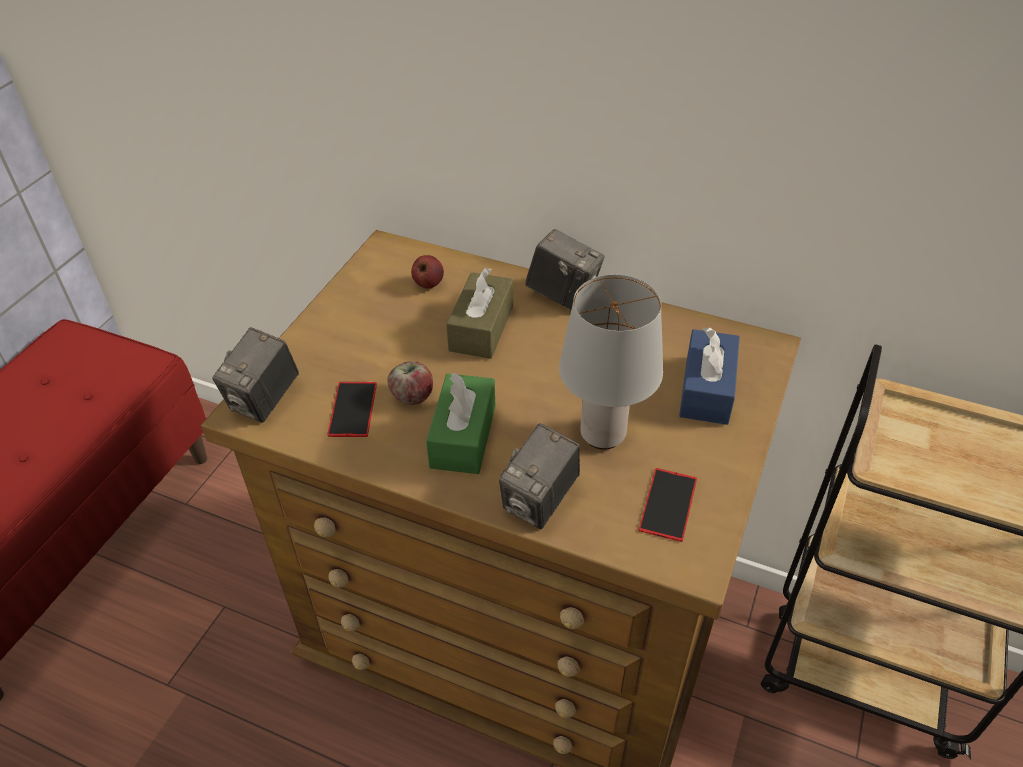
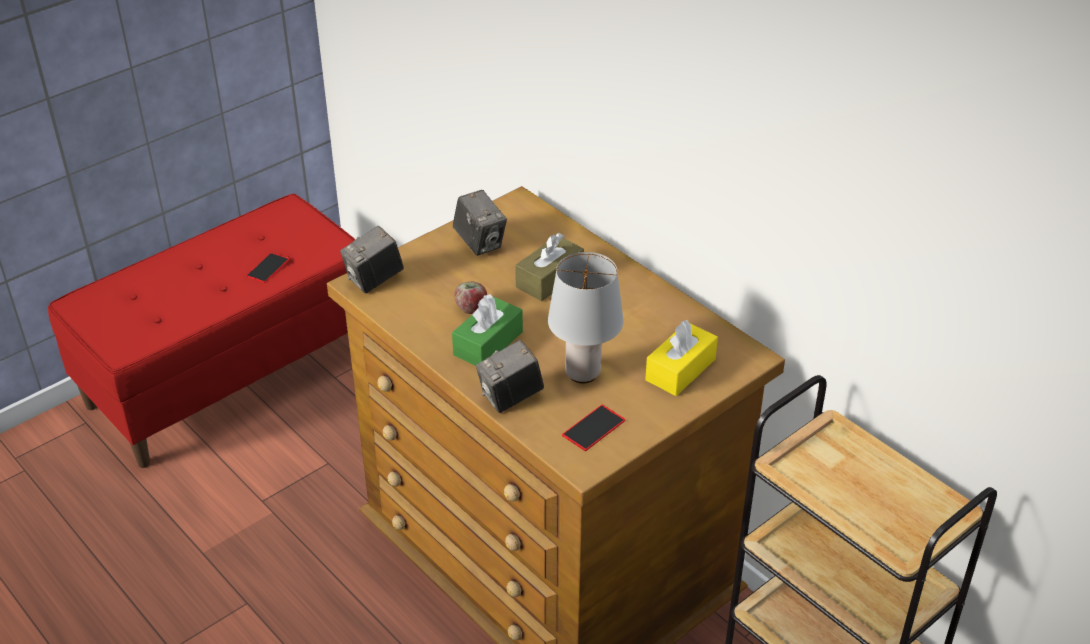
camera: 25 degrees right, 5 degrees down
(353, 409) = (427, 304): phone -> phone (268, 268)
(428, 284) = (533, 237): apple -> none
(563, 295) = (626, 274): camera -> camera (480, 243)
(706, 389) = (680, 370): blue tissue box -> yellow tissue box

